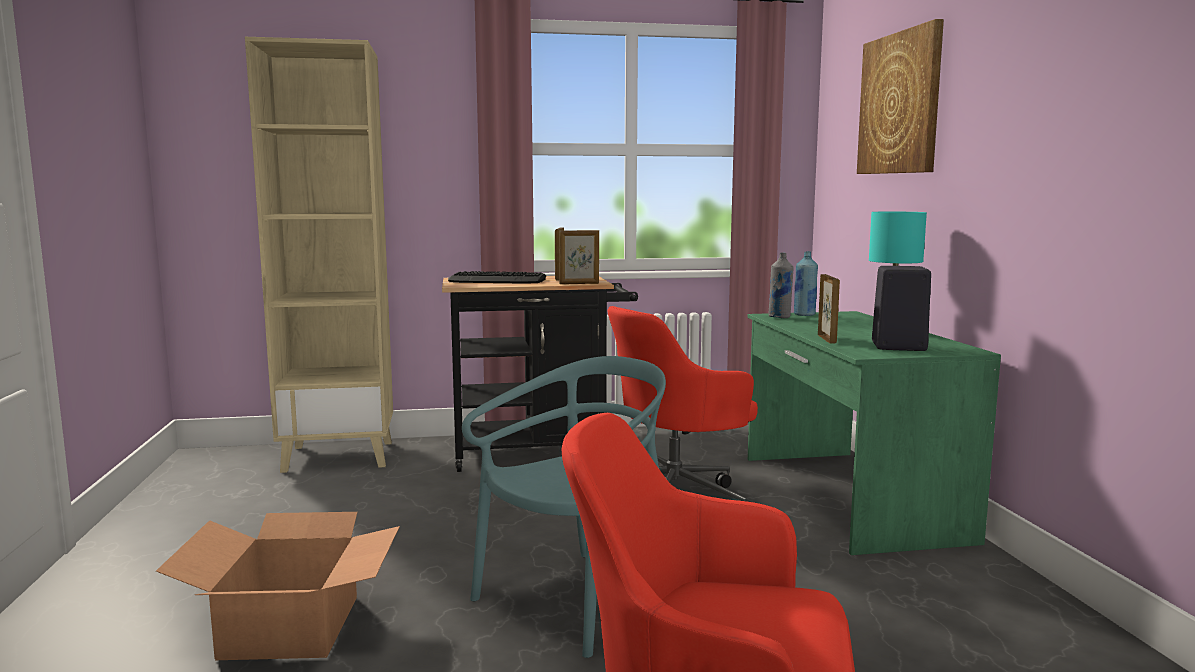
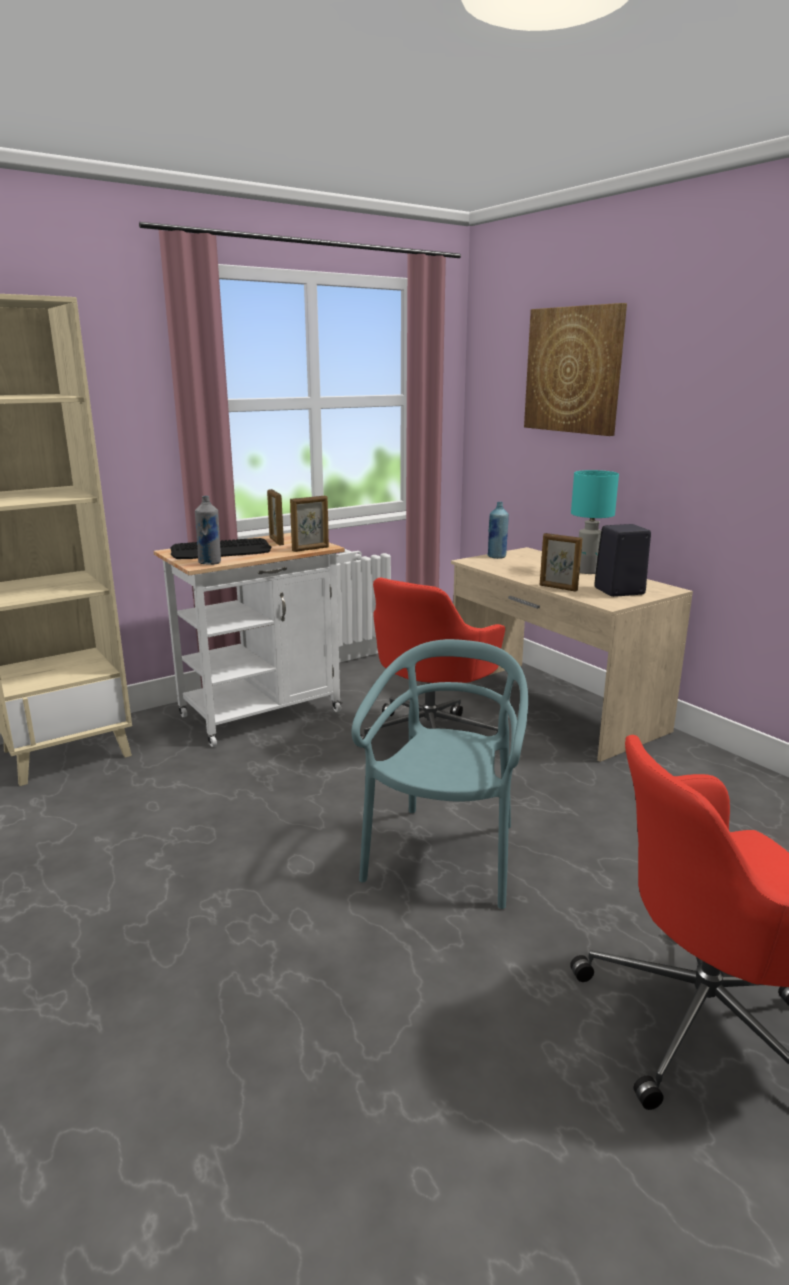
camera: 25 degrees left, 10 degrees up
(292, 626) = (224, 957): cardboard box -> none
(539, 453) = (270, 710): black cart -> white cart
(779, 317) = (483, 562): grey bottle -> grey bottle (210, 563)
(827, 339) = (558, 588): picture frame -> picture frame turned 150 degrees clockwise
(847, 496) = (552, 707): green desk -> beige desk

